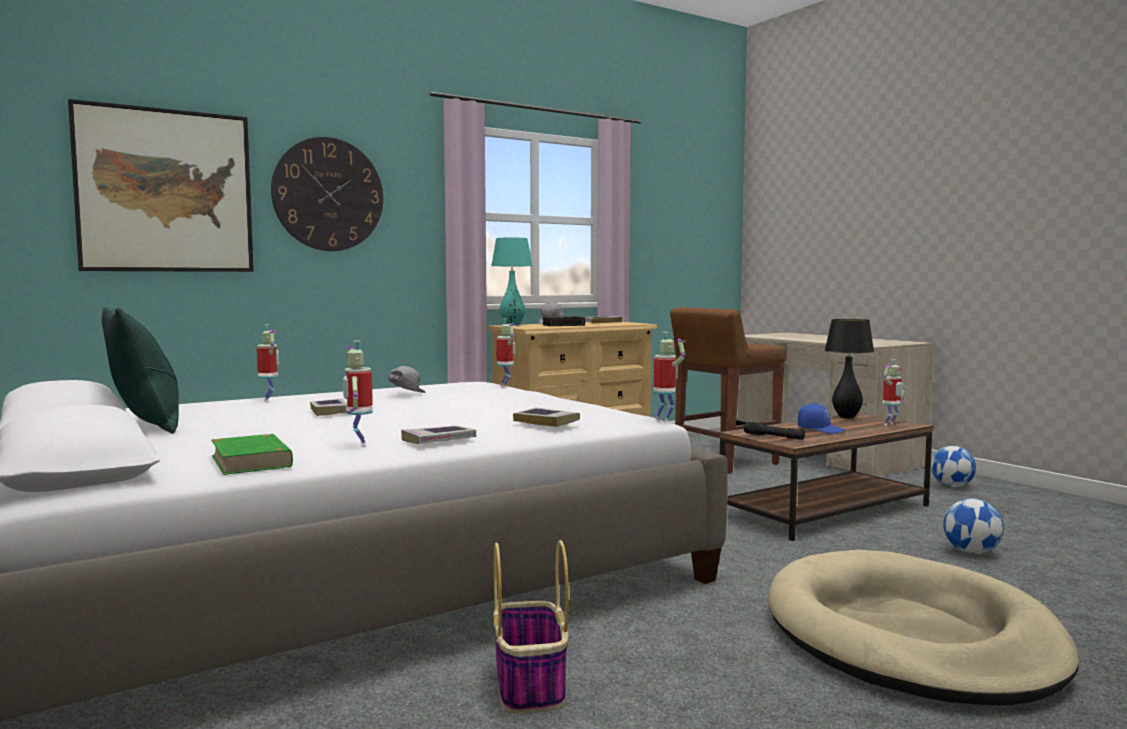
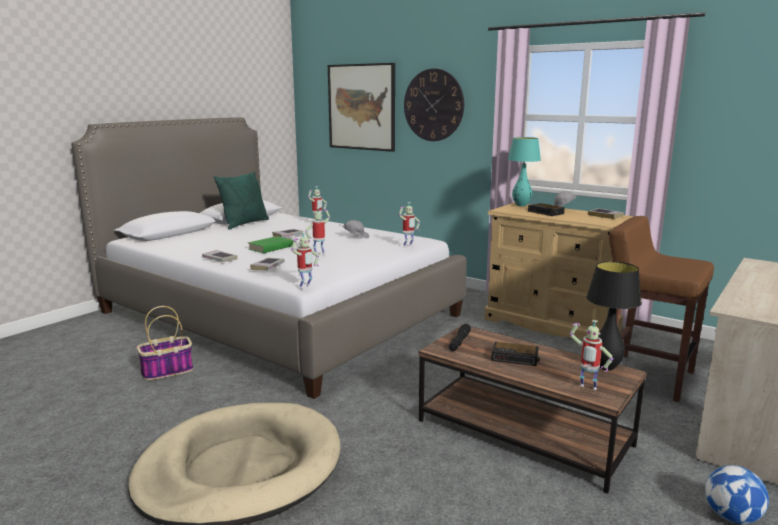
camera: 70 degrees right, 10 degrees up
(252, 461) = (174, 246): green book -> green book (271, 247)
(359, 444) = (209, 251): toy robot -> toy robot (319, 254)
(821, 429) = (516, 357): blue cap -> alarm clock
(971, 552) = (451, 511): football -> none

